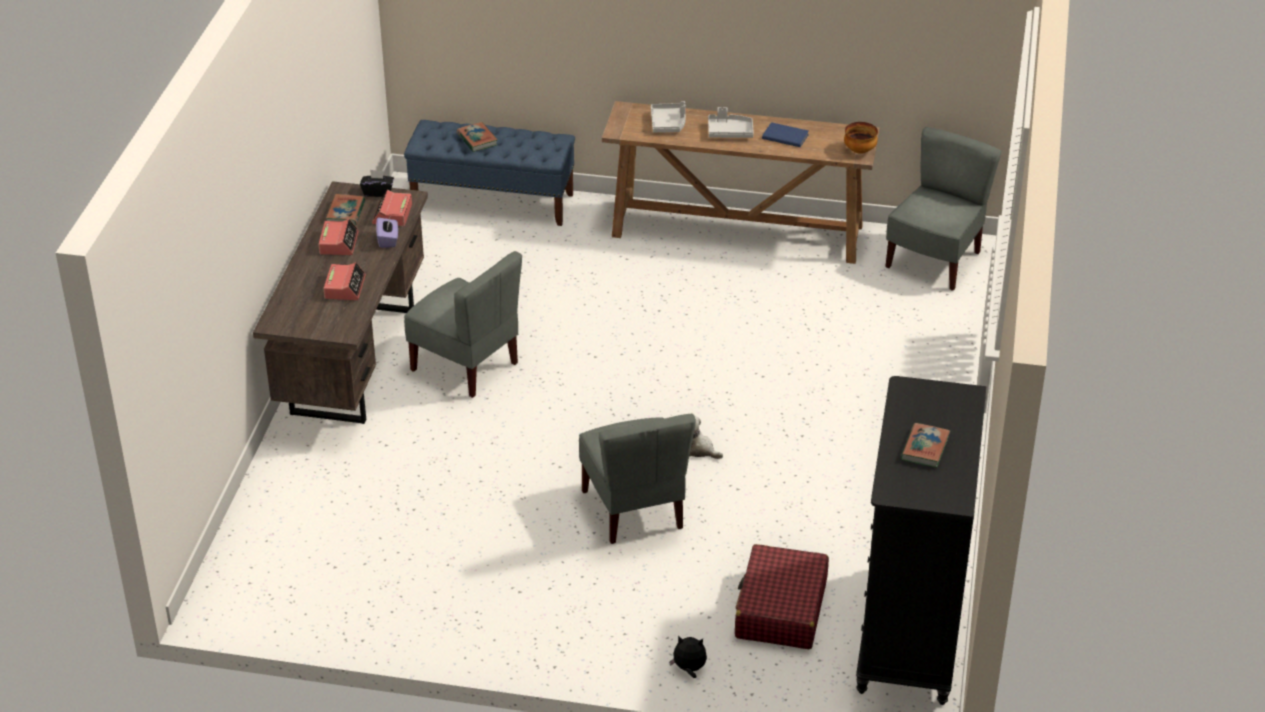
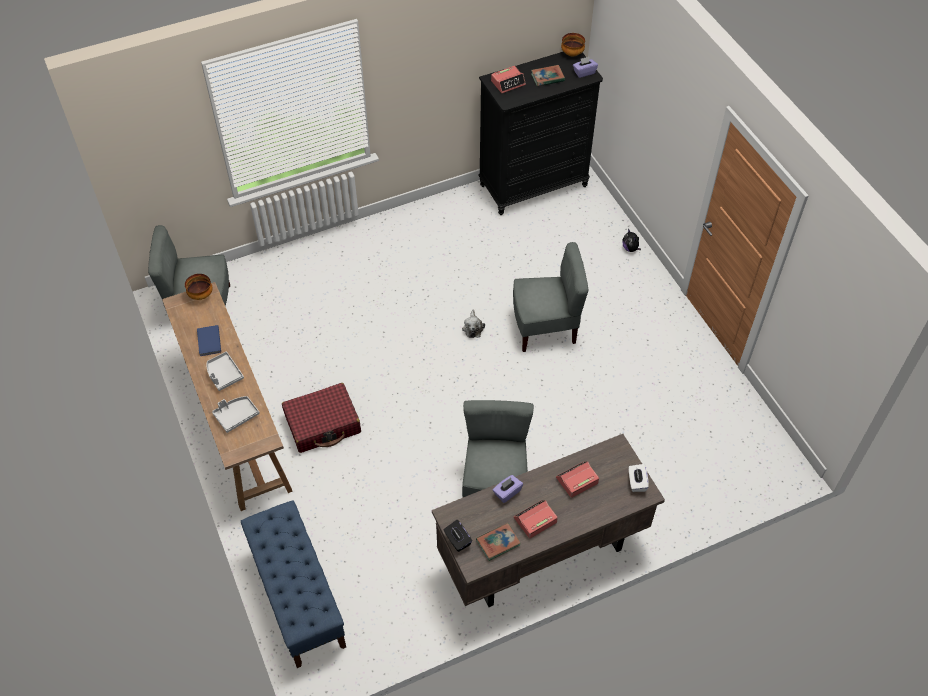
camera: 125 degrees left, 15 degrees up
(293, 323) = (636, 482): none -> white tissue box
(392, 214) = (476, 511): alarm clock -> alarm clock (508, 83)
(477, 139) = (296, 576): book -> none
(634, 510) = (545, 327): grey chair -> grey chair turned 45 degrees clockwise
(780, 609) = (561, 236): red suitcase -> red suitcase (323, 424)
(904, 490) = (584, 72): none -> purple tissue box
(961, 500) = (572, 53): none -> bowl

